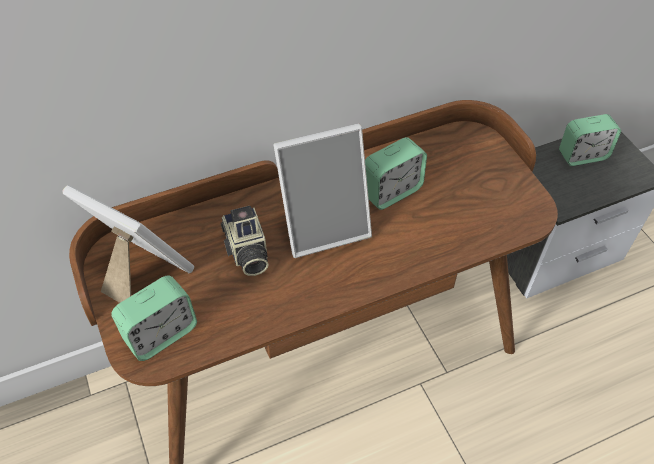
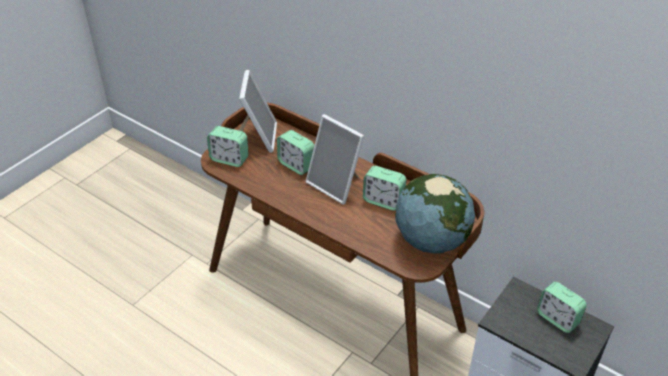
camera: 60 degrees right, 10 degrees down
(246, 252) = (296, 165): camera -> alarm clock
(493, 181) = (431, 240): none -> globe

